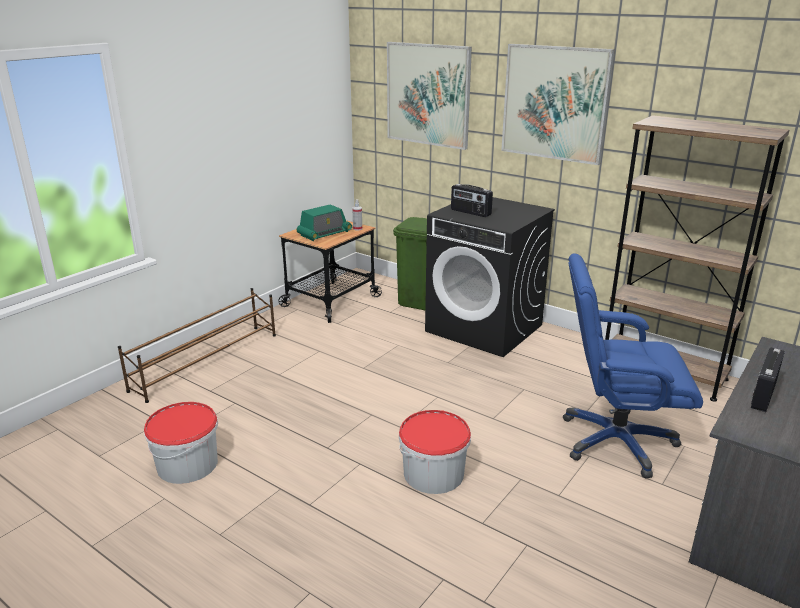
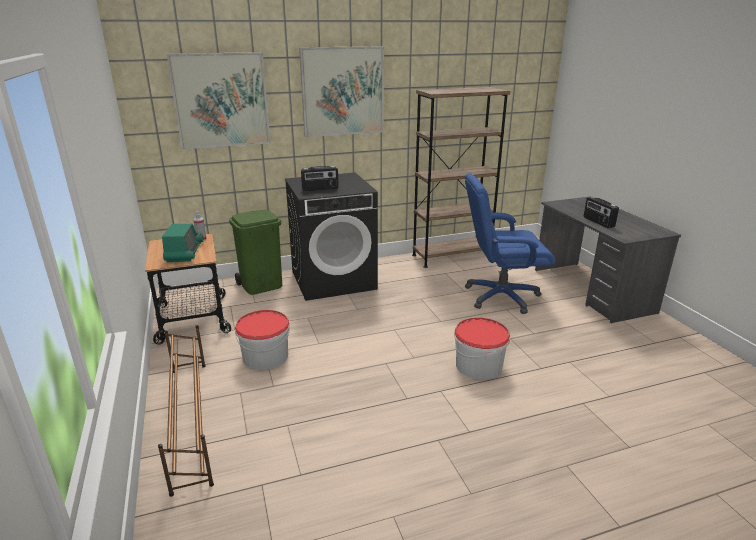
camera: 55 degrees left, 0 degrees up
(187, 464) = (354, 485): bucket -> bucket (265, 356)
(615, 441) = (500, 296): blue office chair -> blue office chair turned 45 degrees clockwise

